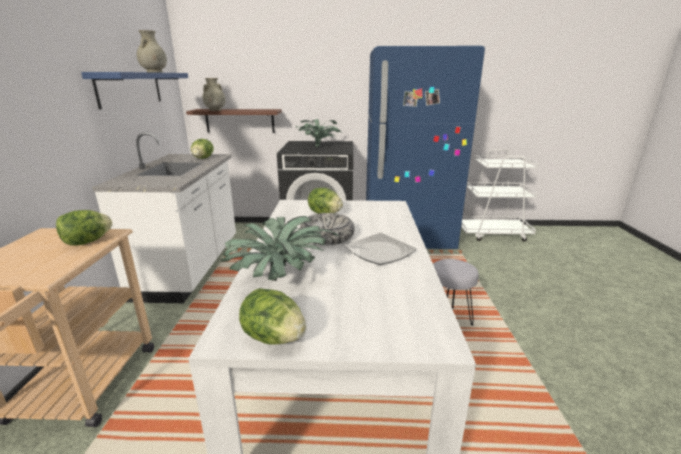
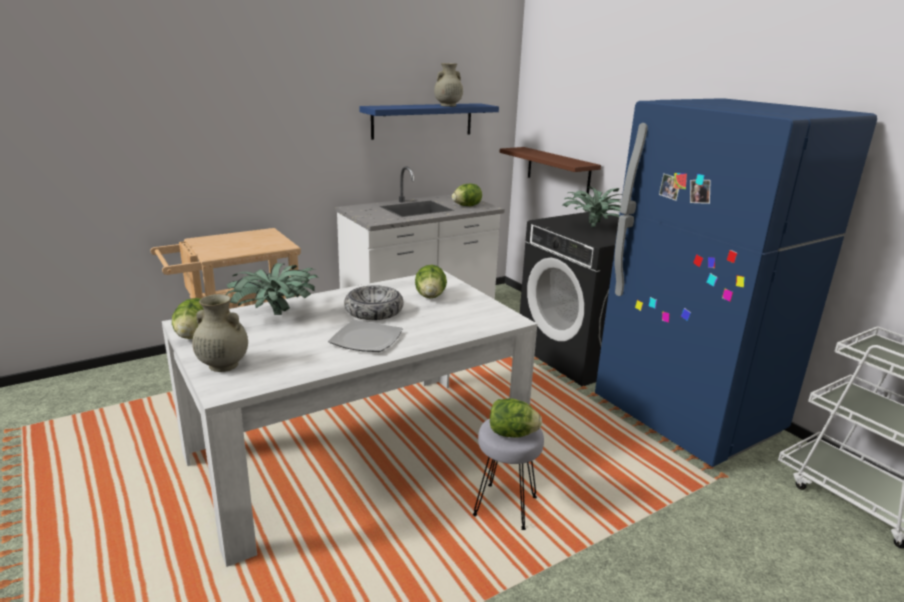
camera: 55 degrees right, 0 degrees up
(87, 242) = (265, 245): lettuce -> lettuce (512, 434)
(215, 110) = (527, 152): beige vase -> beige vase (222, 365)

